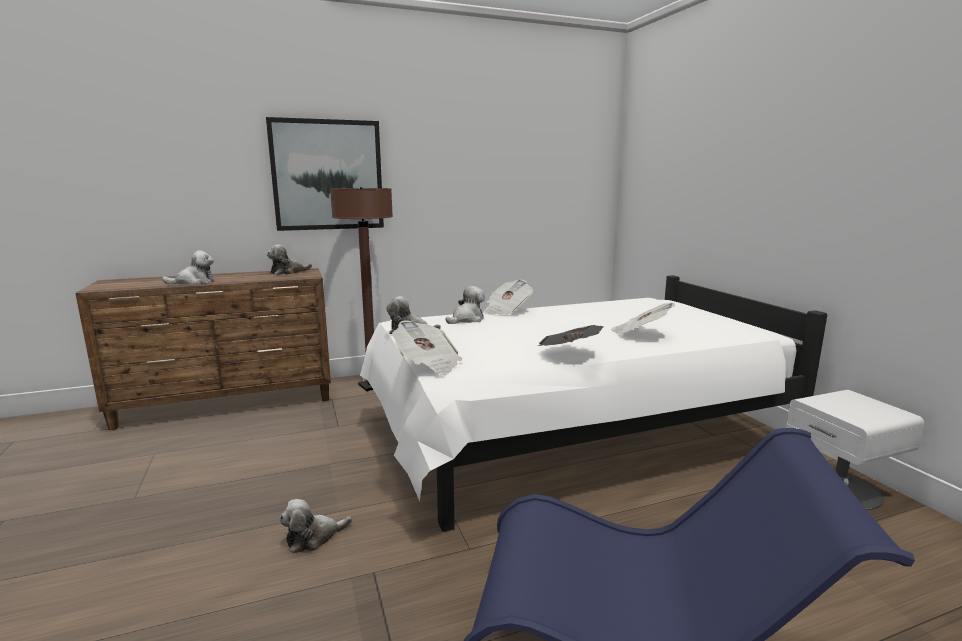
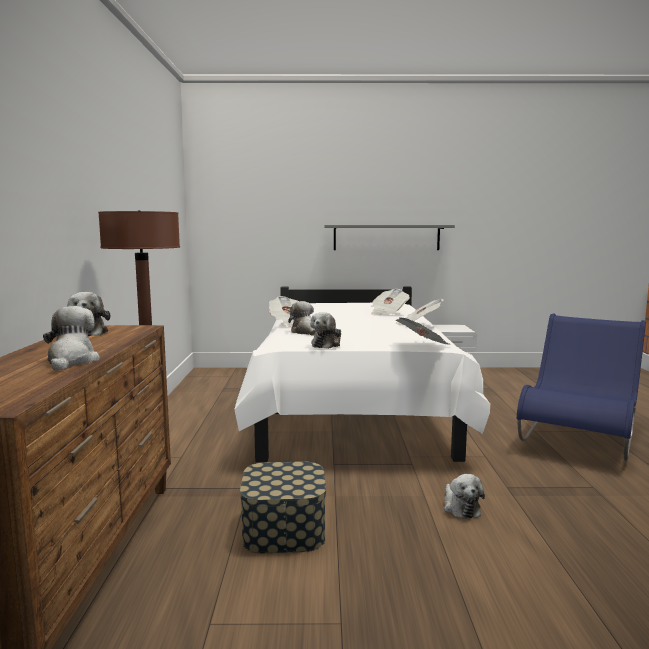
camera: 70 degrees left, 5 degrees down
(268, 453) = (284, 529): none -> storage box
(327, 175) = (70, 193): picture -> none
(809, 223) = (386, 237): none -> grey shelf

